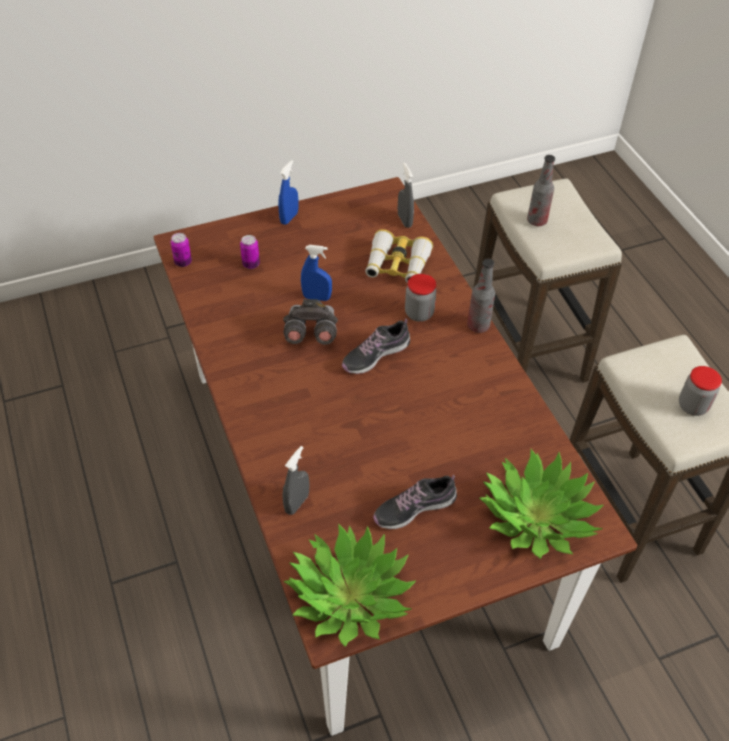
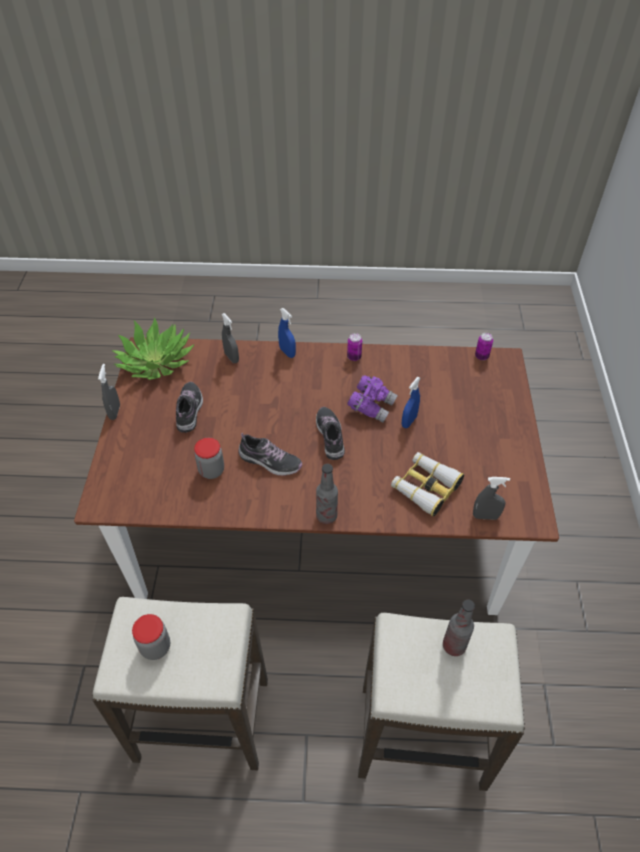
camera: 115 degrees right, 0 degrees up
(251, 264) = (464, 393): can -> can (354, 357)
(289, 218) = (516, 433): blue spray bottle -> blue spray bottle (287, 352)
(310, 333) = (371, 406): grey binoculars -> purple binoculars
(419, 313) = (360, 480): jar -> jar (211, 470)
(441, 395) = (270, 461): none -> shoe
(466, 596) = (115, 412): none -> grey spray bottle
(537, 517) = (136, 472): potted plant -> none

